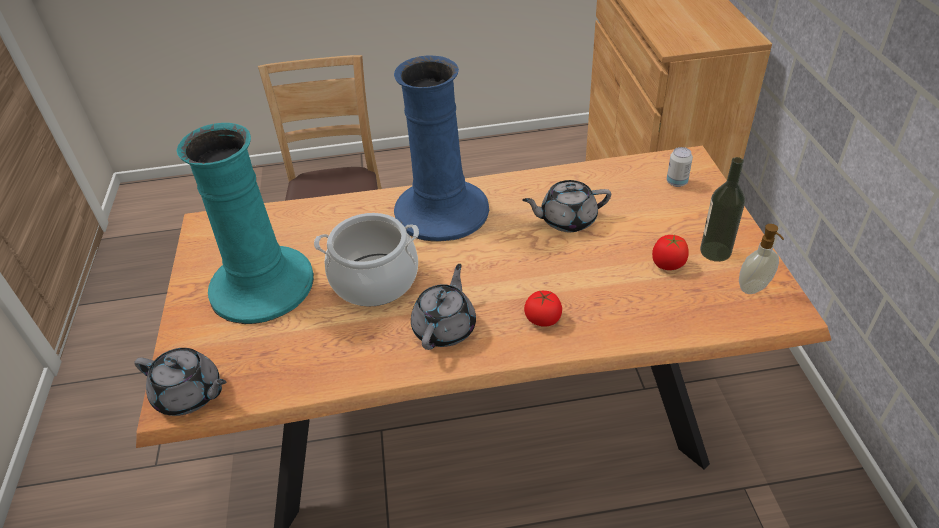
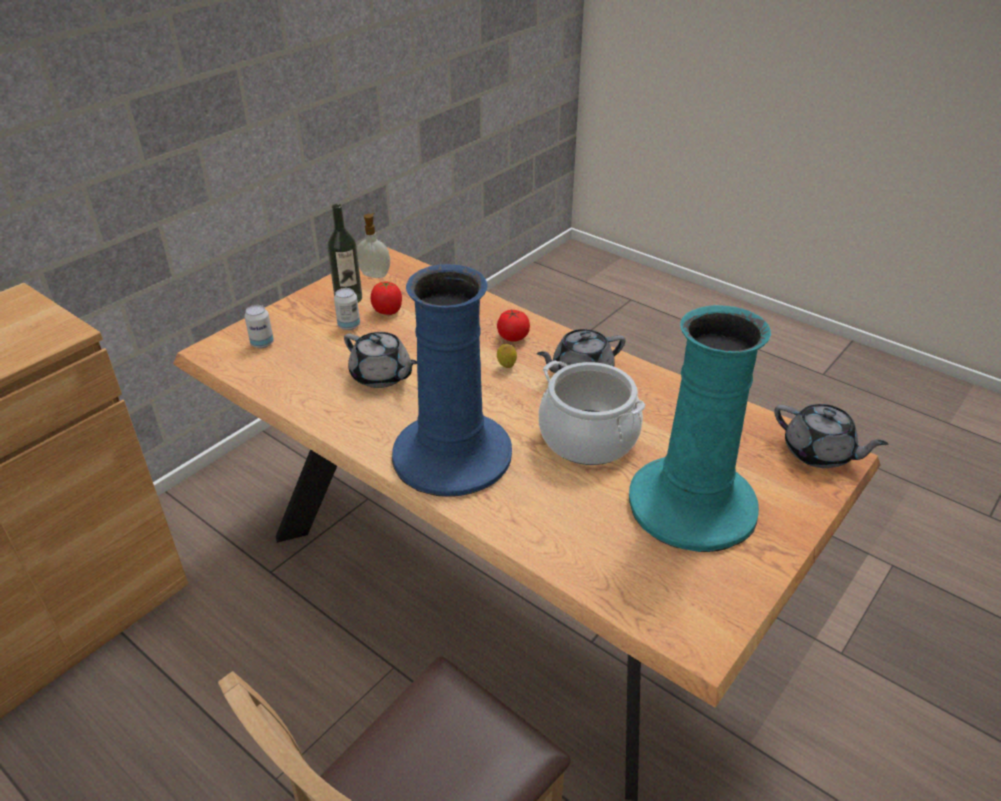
camera: 135 degrees left, 5 degrees down
(190, 395) = (819, 453): grey teapot -> grey teapot turned 150 degrees clockwise
(504, 289) = (506, 367): none -> lemon
(662, 233) = (349, 326): none -> can

